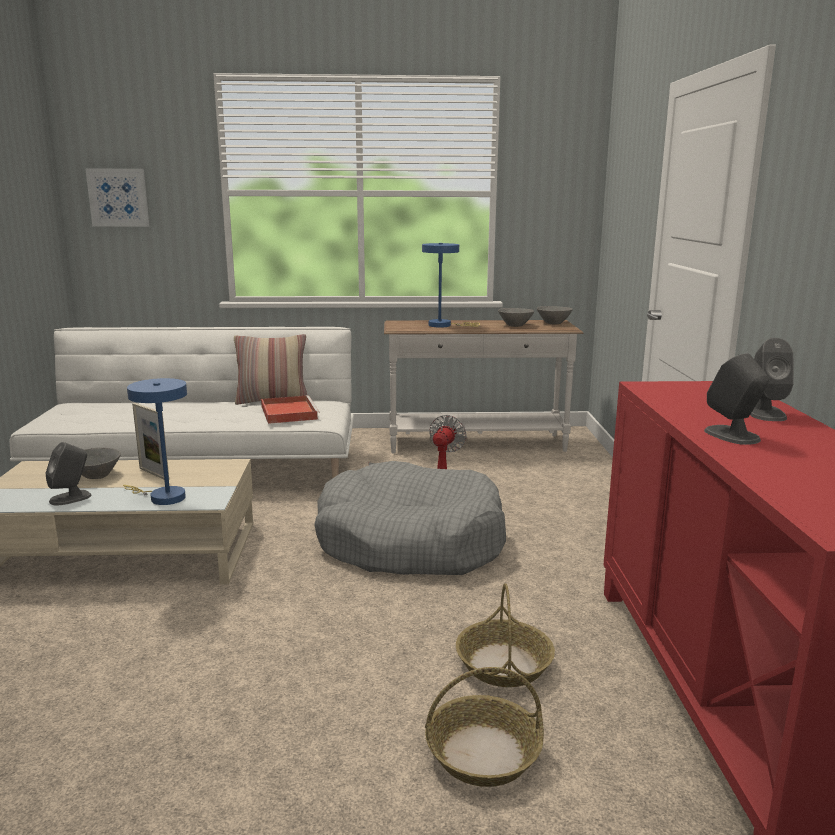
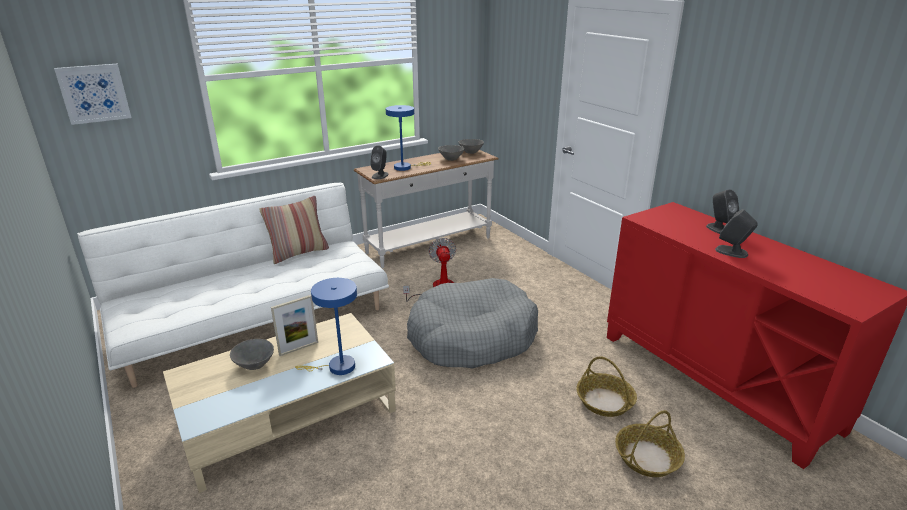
camera: 30 degrees left, 10 degrees up
(71, 498) = (265, 392): grey speaker -> grey speaker (380, 175)
(154, 474) = (299, 348): picture frame -> picture frame turned 45 degrees counterclockwise
(288, 412) = (330, 262): red tray -> none

